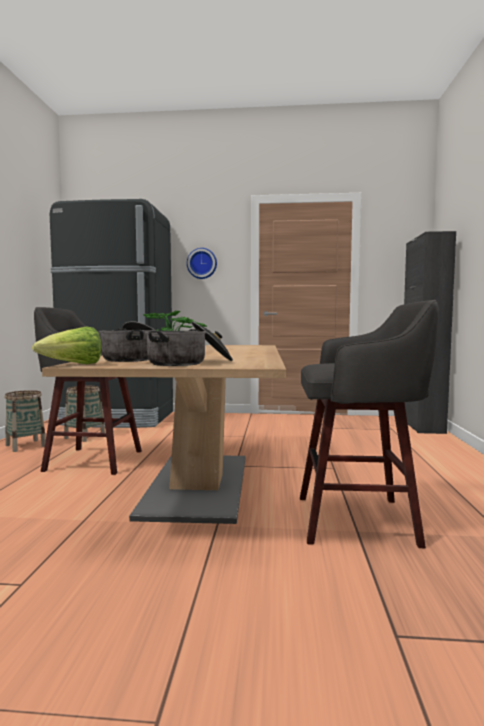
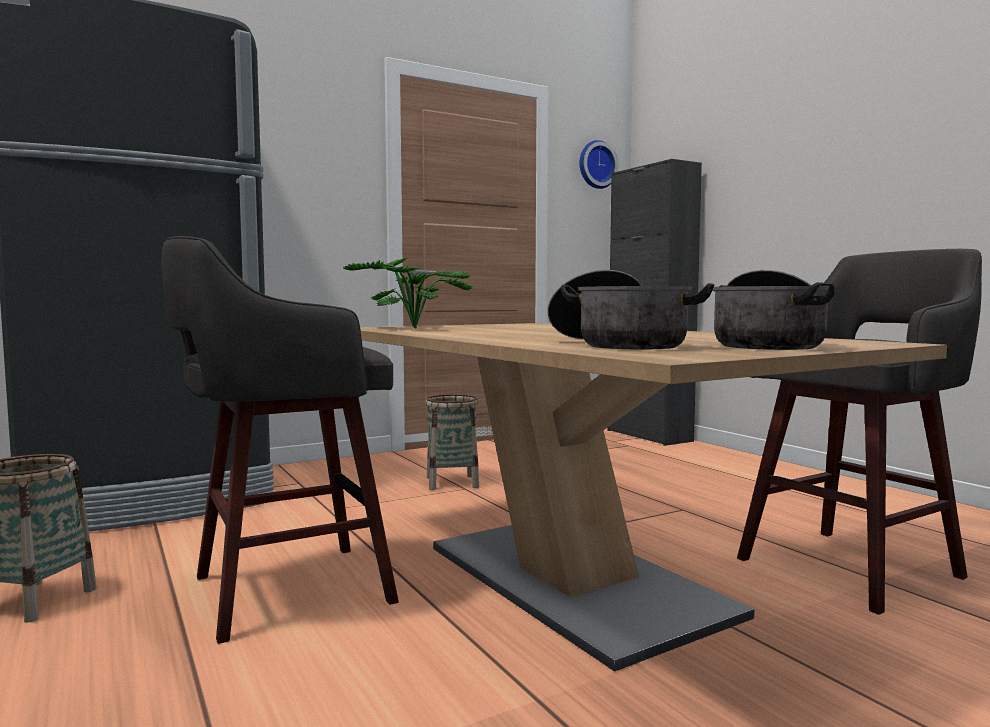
camera: 35 degrees left, 0 degrees up
(74, 365) = (669, 357): lettuce -> none
(84, 437) = (154, 549): basket -> basket (452, 482)
(202, 263) = (297, 172): wall clock -> wall clock (595, 165)

